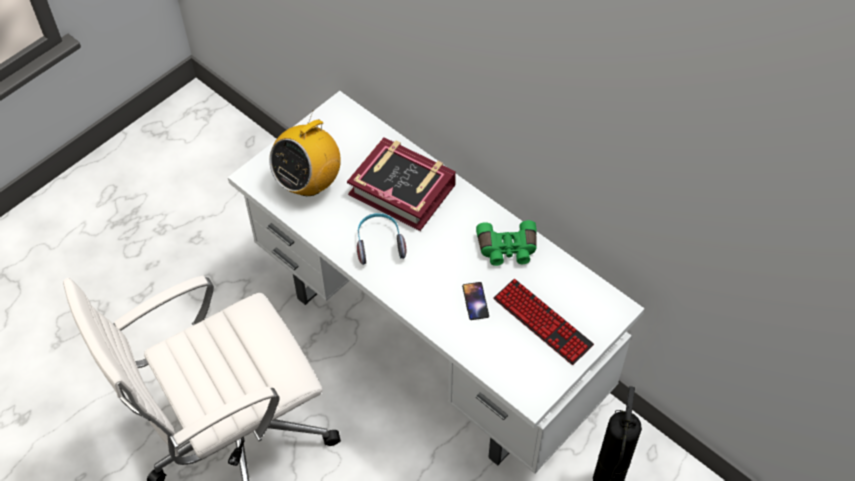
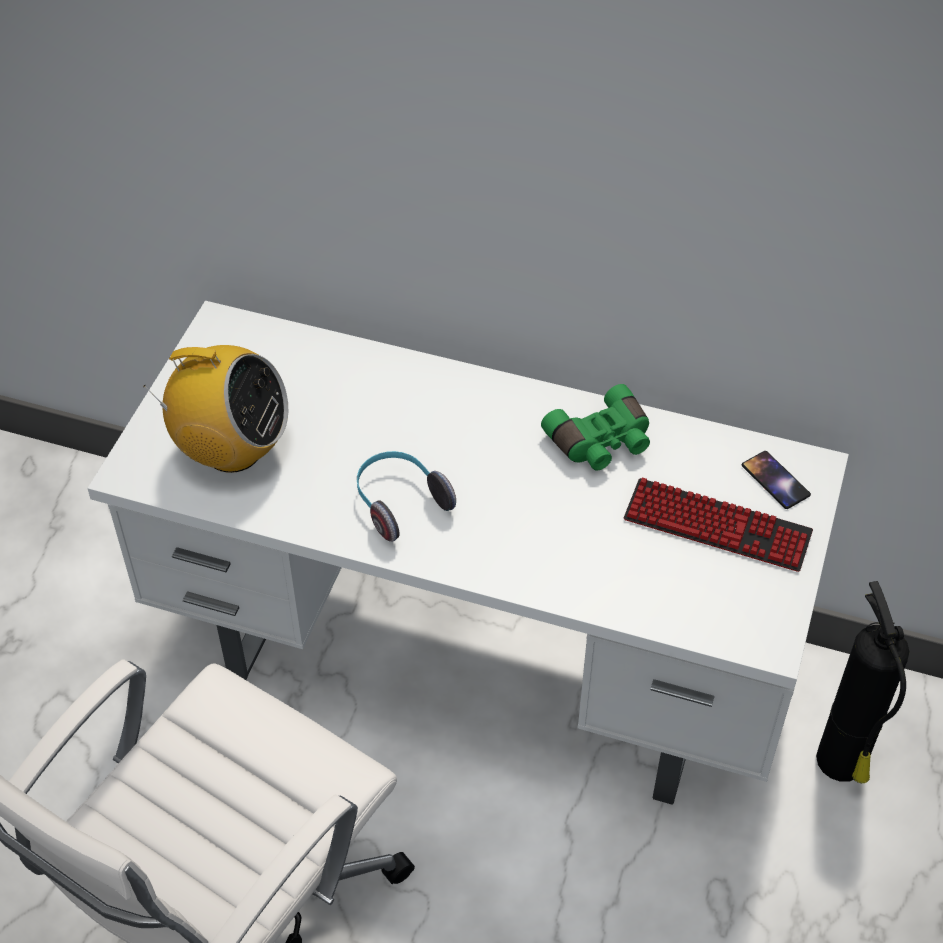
camera: 25 degrees left, 5 degrees down
(309, 182) = (232, 450): radio -> radio turned 90 degrees counterclockwise
(402, 189) = (389, 410): book -> none
(475, 301) = (598, 533): phone -> phone (775, 480)

